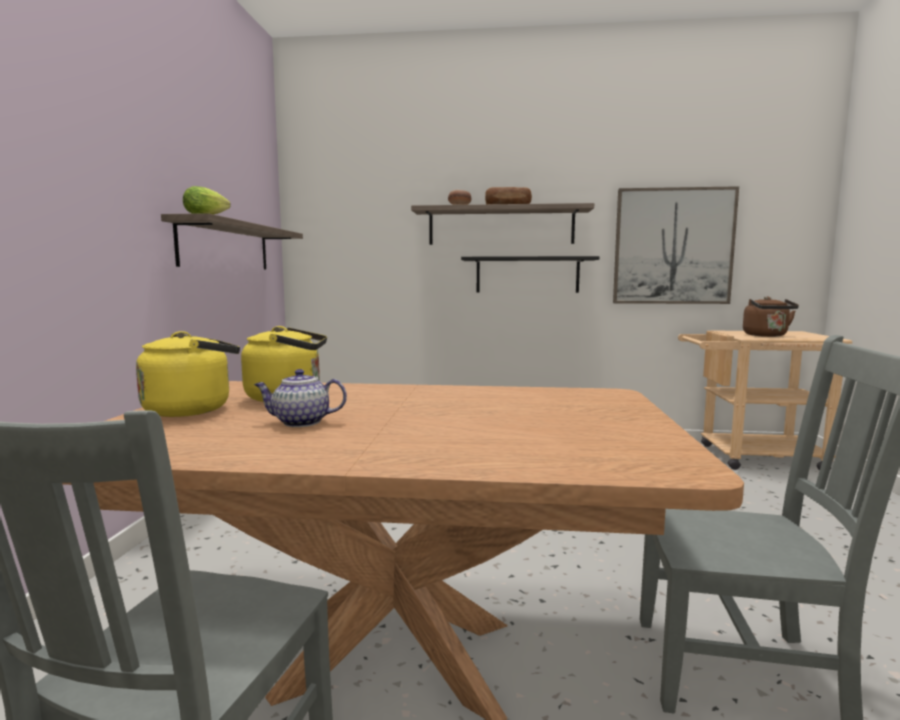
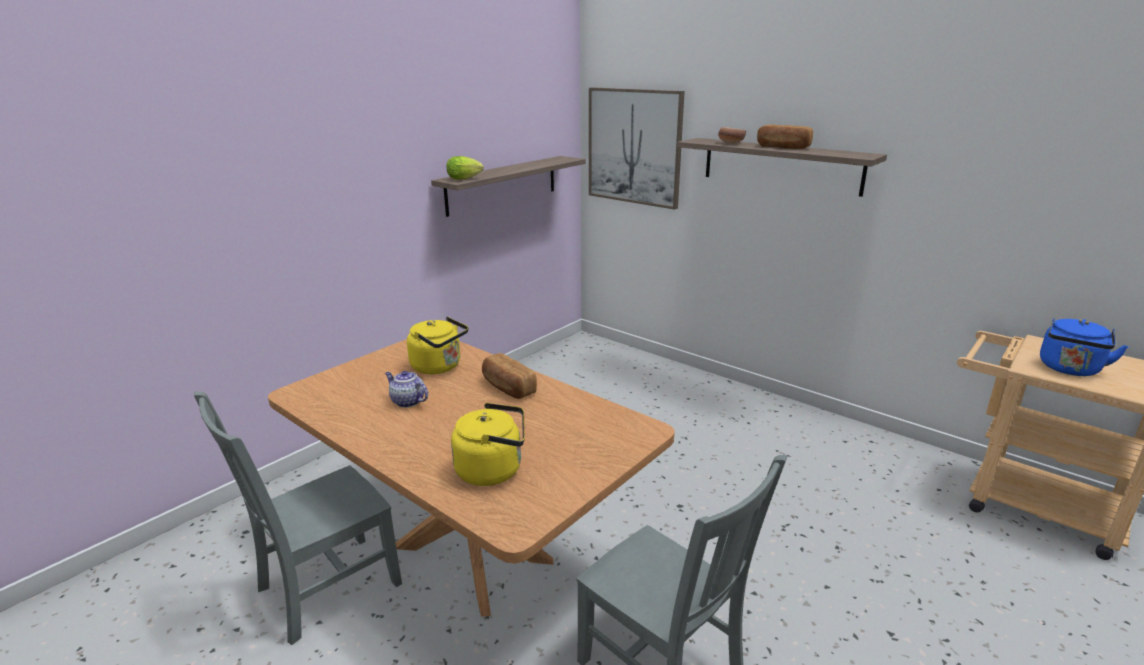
camera: 35 degrees right, 15 degrees up
(193, 409) = (378, 367): yellow kettle -> yellow kettle (493, 470)
(411, 395) = (507, 387): none -> bread
(527, 275) = (803, 224): black shelf -> none
(673, 246) = (995, 218): picture -> picture (634, 147)
(766, 336) = (1069, 369): brown kettle -> blue kettle

